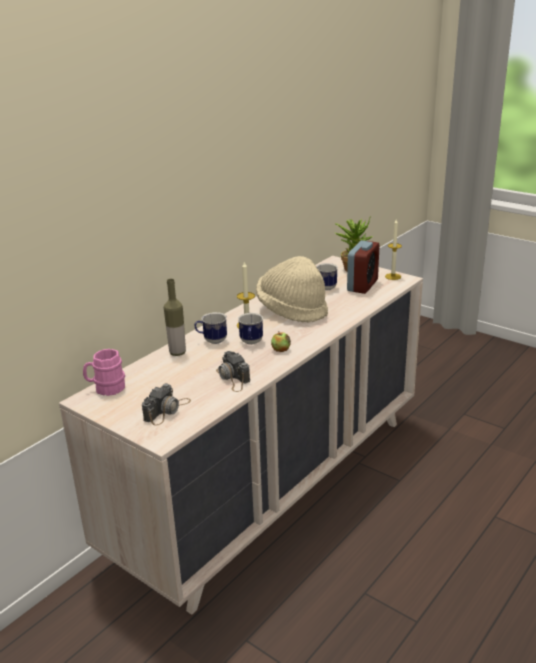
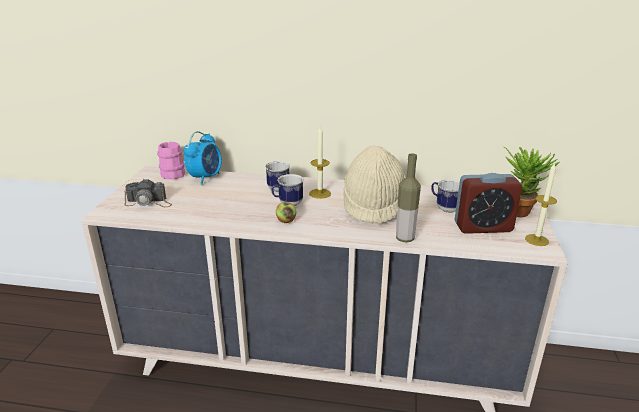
camera: 60 degrees right, 0 degrees up
(144, 371) = (206, 177): none -> alarm clock
(177, 353) = (244, 181): bottle -> bottle (405, 238)
(233, 378) = (216, 213): camera -> none

